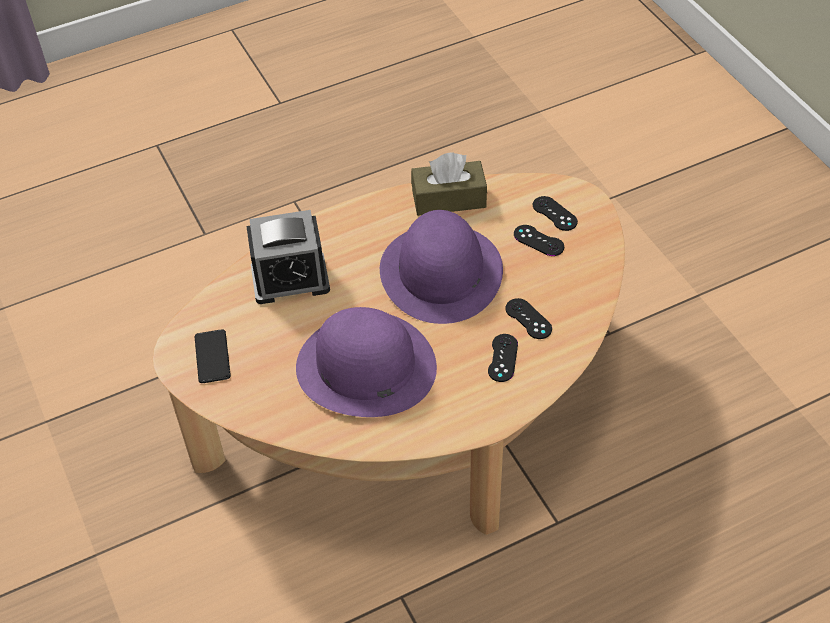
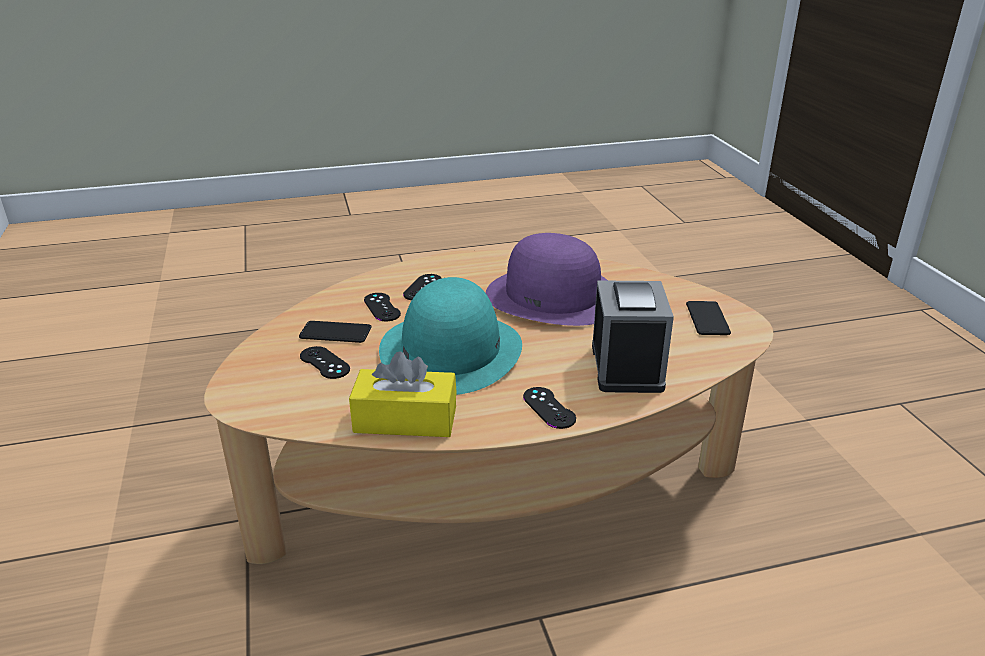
camera: 170 degrees left, 20 degrees down
(290, 279) = (626, 367): alarm clock -> alarm clock turned 90 degrees clockwise
(441, 272) = (450, 350): purple hat -> turquoise hat
(449, 199) = (405, 419): brown tissue box -> yellow tissue box
(551, 276) = (335, 333): none -> phone
(554, 213) = (285, 385): black game controller -> black game controller (549, 408)

